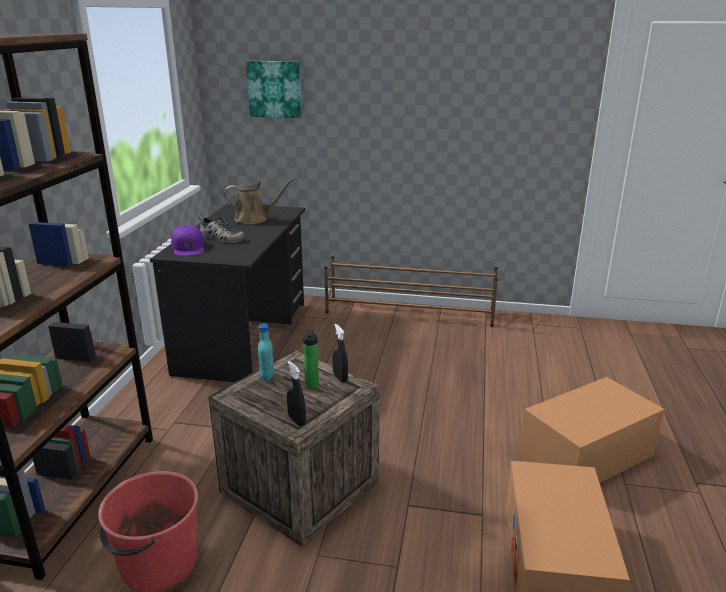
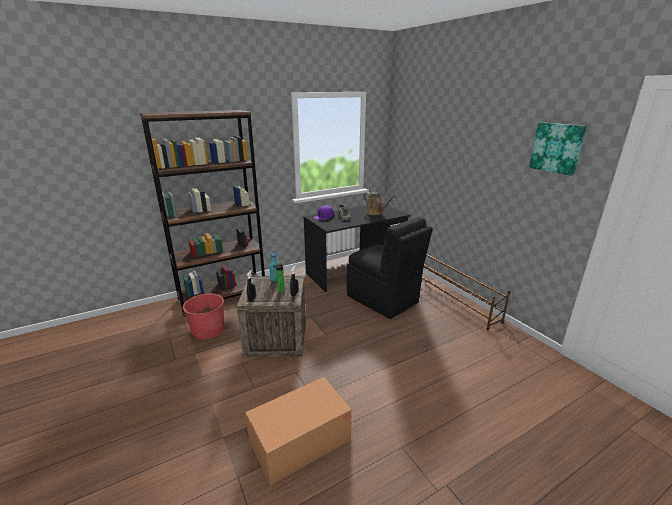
camera: 50 degrees right, 0 degrees up
(275, 89) = (415, 144): picture -> picture (557, 148)
(346, 353) = (383, 300): none -> black chair
(586, 455) = (409, 419): cardboard box -> none

